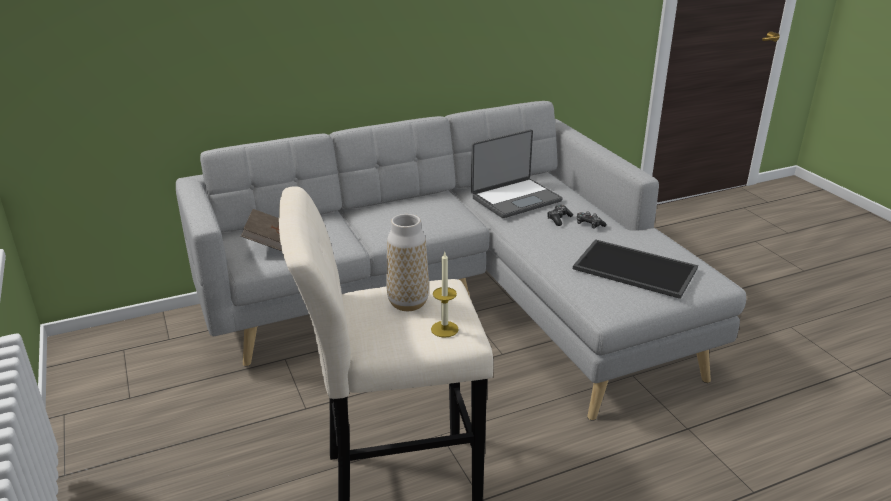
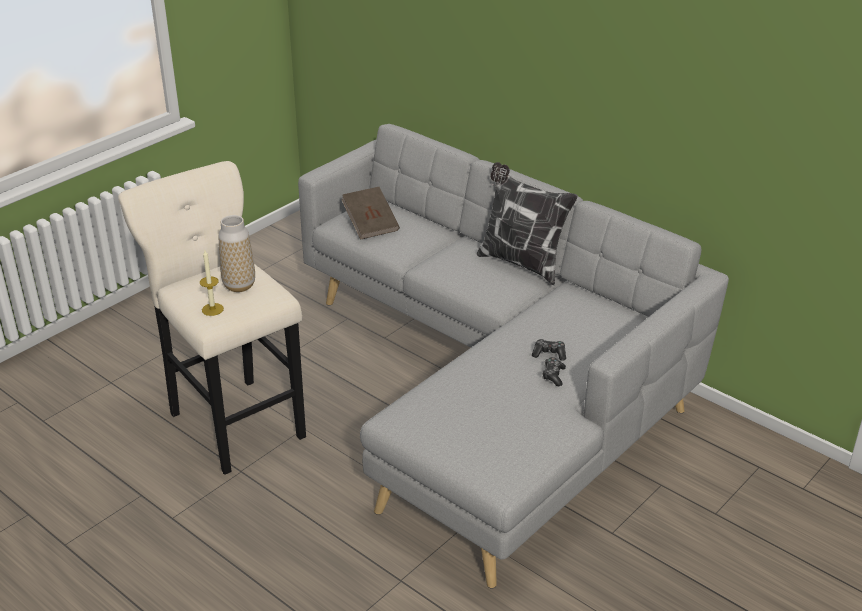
camera: 65 degrees right, 5 degrees up
(419, 197) = (521, 263): none -> pillow
(515, 199) = (571, 317): laptop -> none
(633, 269) = (476, 420): tray -> none

